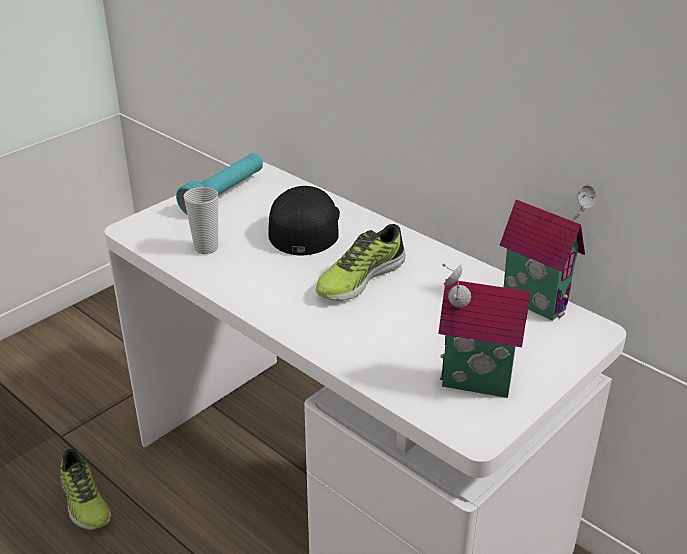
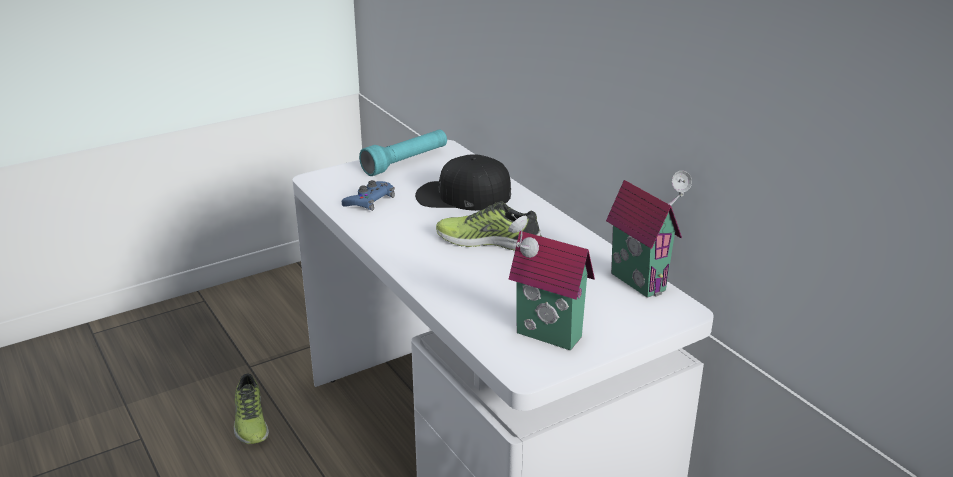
camera: 15 degrees right, 5 degrees down
(206, 248) = (369, 201): cup -> blue game controller
(305, 227) = (462, 195): black cap -> black cap turned 105 degrees counterclockwise
(359, 278) = (489, 241): shoe -> shoe turned 45 degrees clockwise

